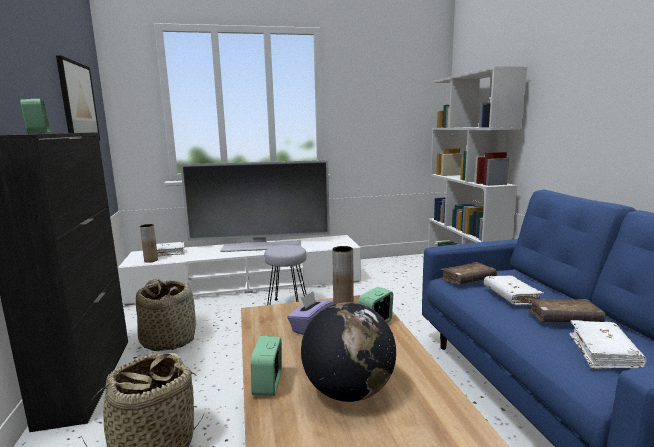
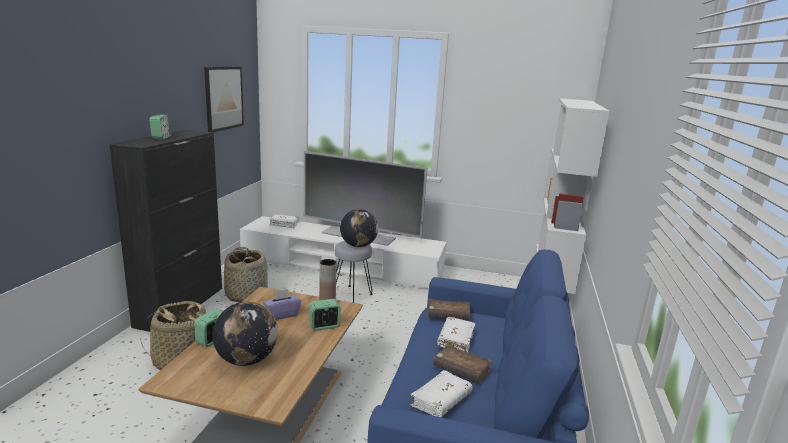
camera: 25 degrees right, 5 degrees up
(151, 260) = (266, 228): brown vase -> none
(291, 248) = (358, 245): none -> globe

